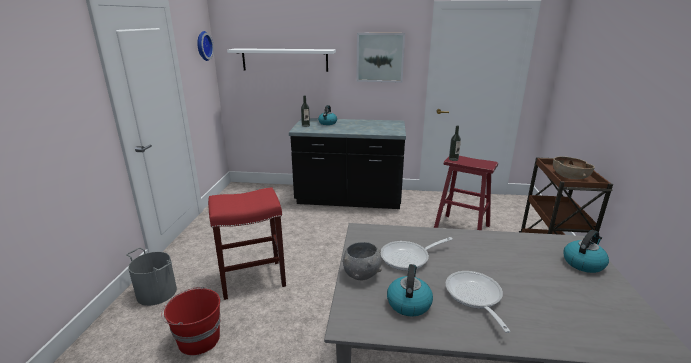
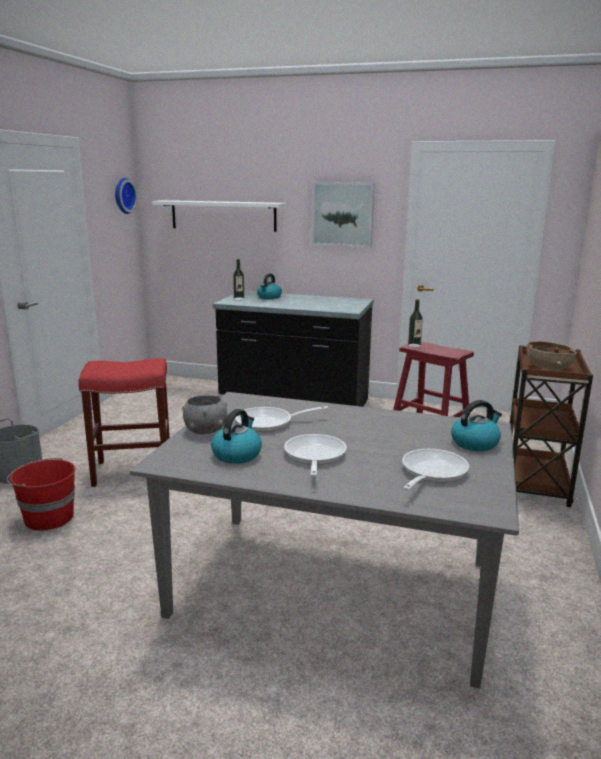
camera: 10 degrees right, 5 degrees down
(581, 305) = (431, 472): none -> frying pan

